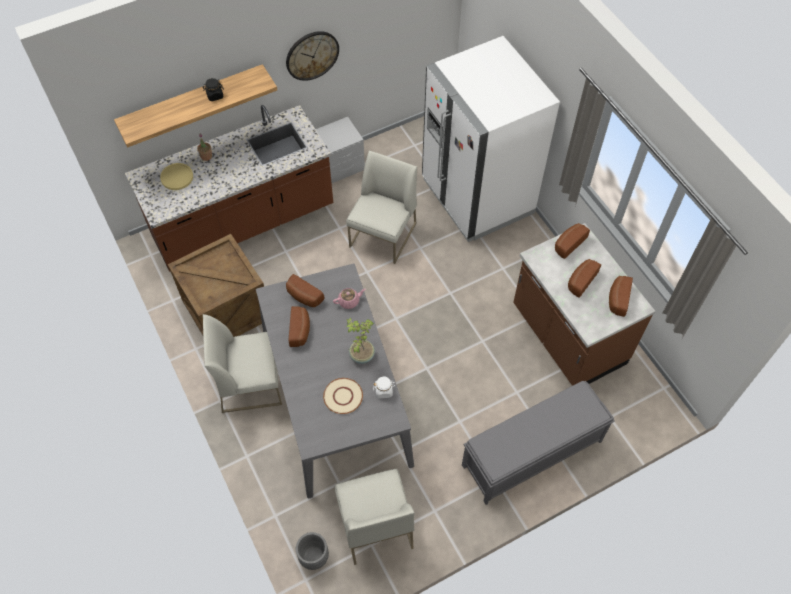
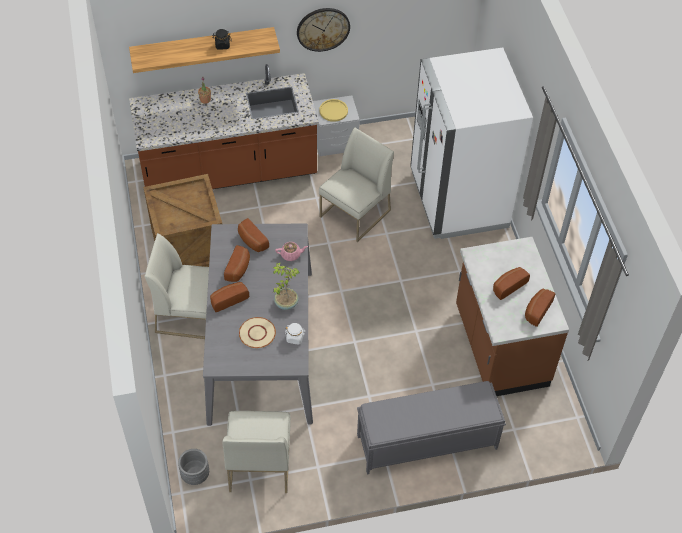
camera: 15 degrees right, 5 degrees down
(177, 177) = (173, 112): yellow plate -> yellow plate (333, 111)
(568, 244) = (509, 251): bread -> bread (228, 299)

